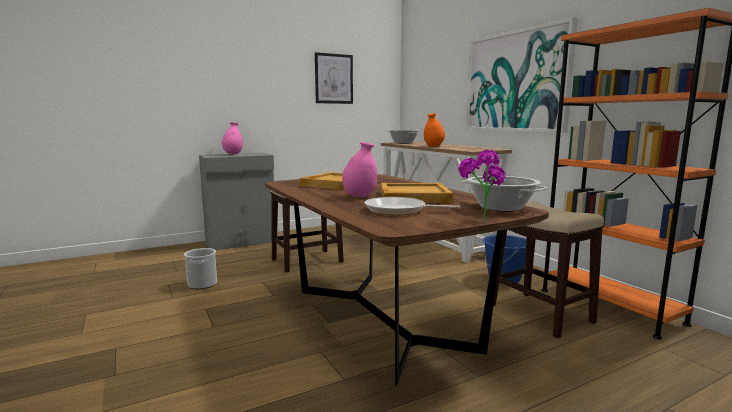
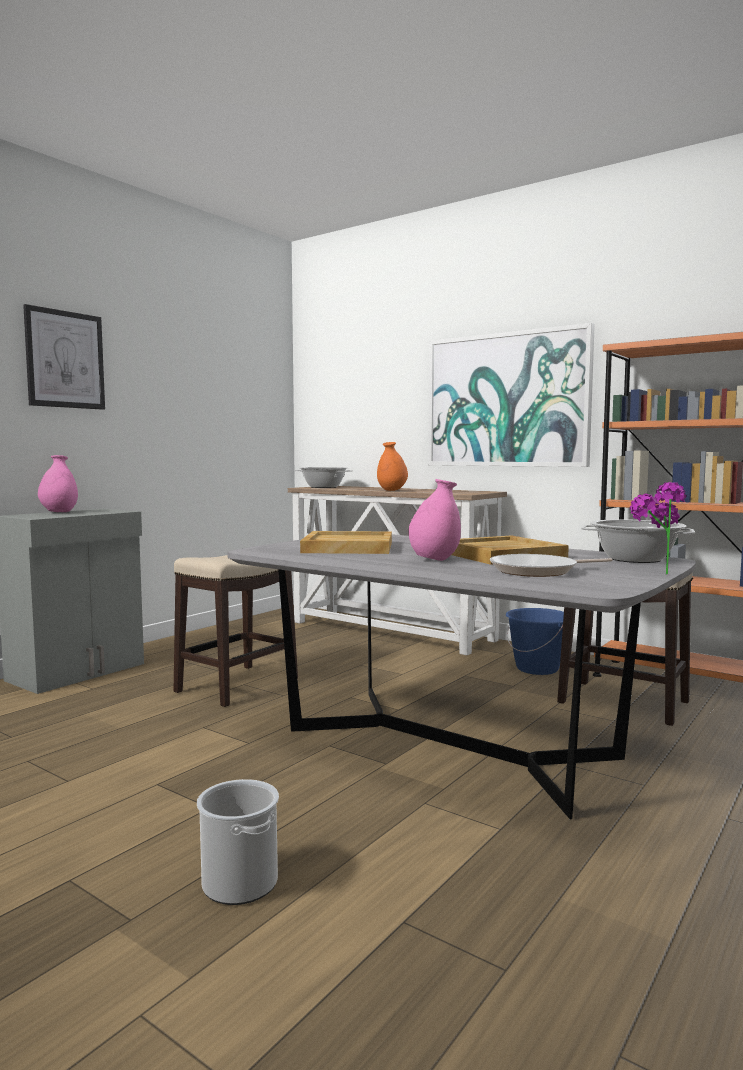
camera: 25 degrees left, 5 degrees down
(202, 284) = (97, 749): bucket -> bucket (239, 883)
(333, 79) = (206, 386): picture -> picture (65, 359)
(381, 318) = (449, 744): brown dining table -> grey dining table

